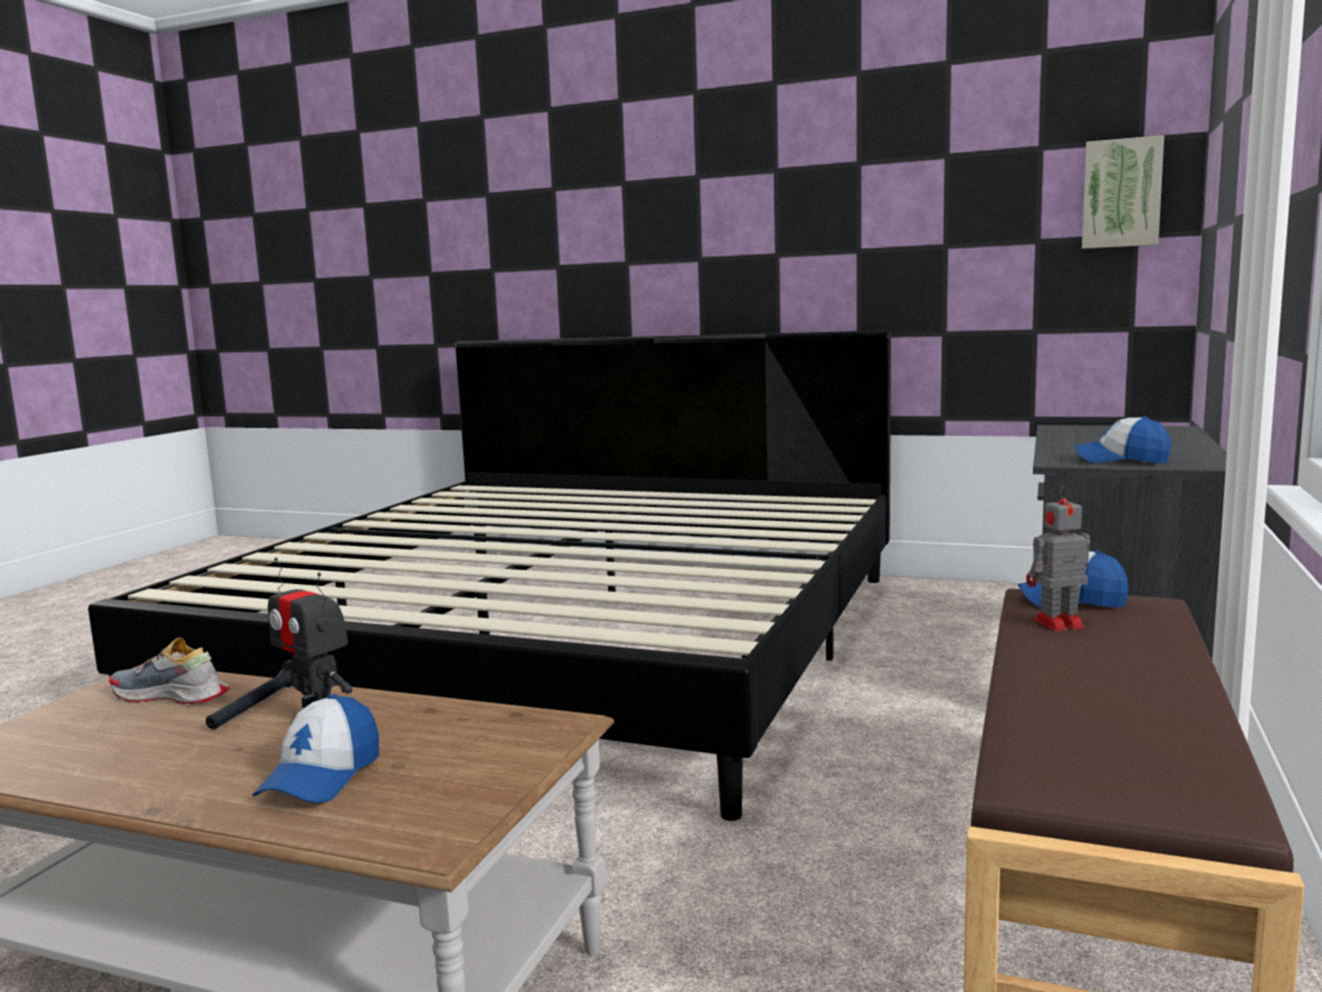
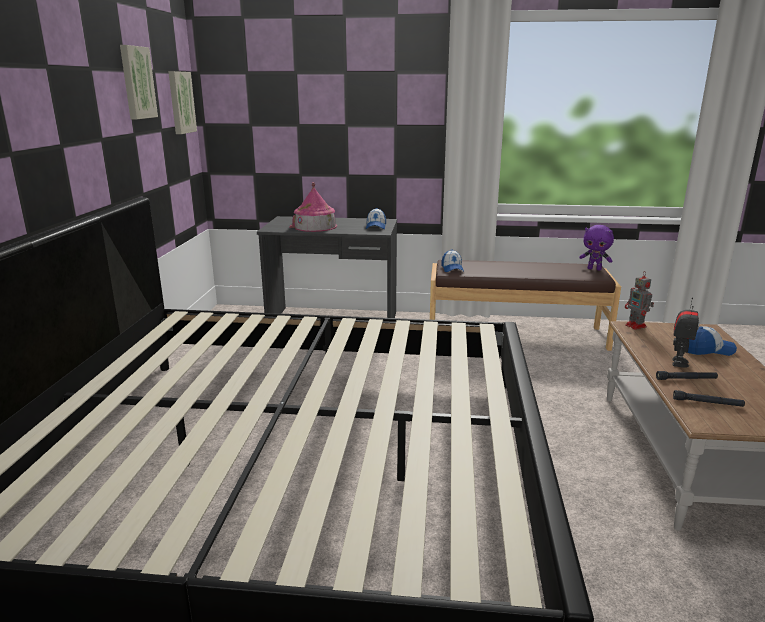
camera: 105 degrees left, 10 degrees up
(171, 696) = (707, 403): shoe -> black flashlight
(966, 171) = (136, 82): none -> picture
(1056, 624) = (480, 271): toy robot -> toy robot (636, 326)
(1098, 439) = (315, 226): none -> toy house
(1160, 799) = (594, 269): none -> purple plush toy

